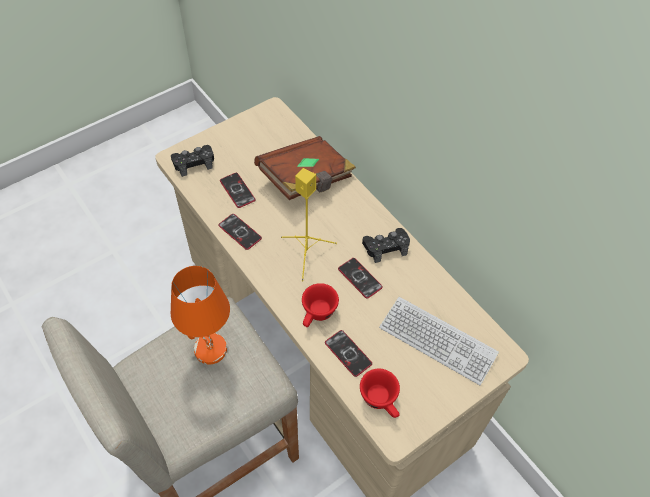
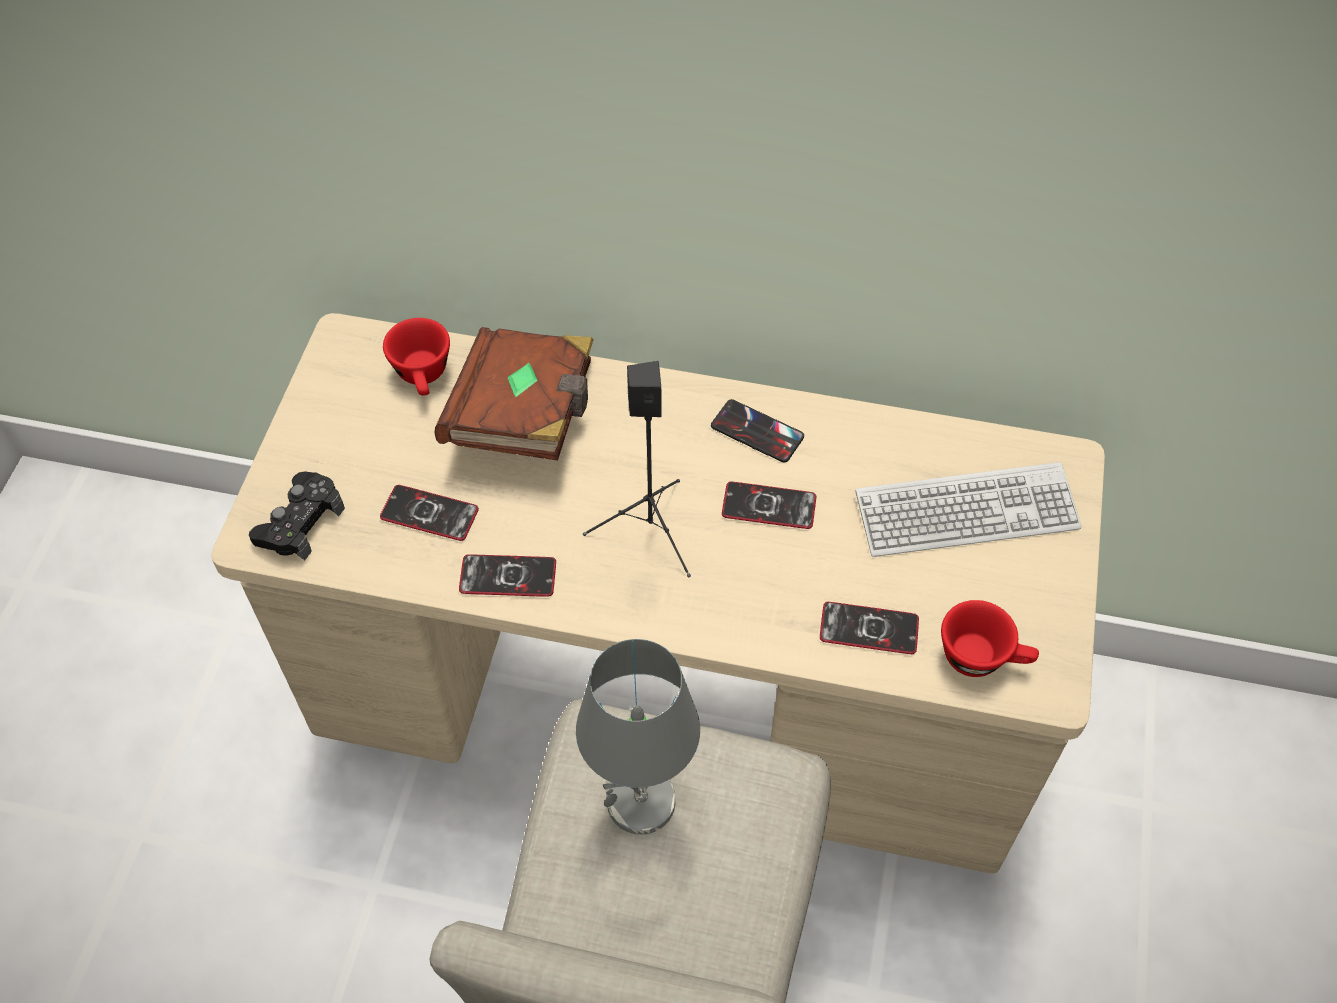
camera: 40 degrees left, 0 degrees up
(209, 350) = (640, 804): orange table lamp -> grey table lamp
(307, 253) = (650, 528): yellow speaker -> black speaker
(317, 315) = (766, 609): red cup -> red cup (424, 377)
(386, 247) = (757, 431): black game controller -> phone

